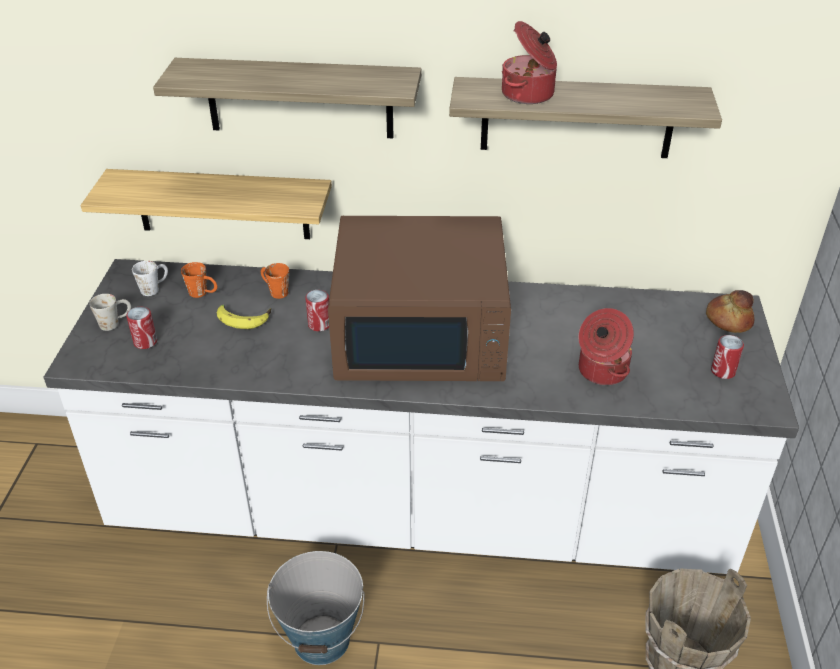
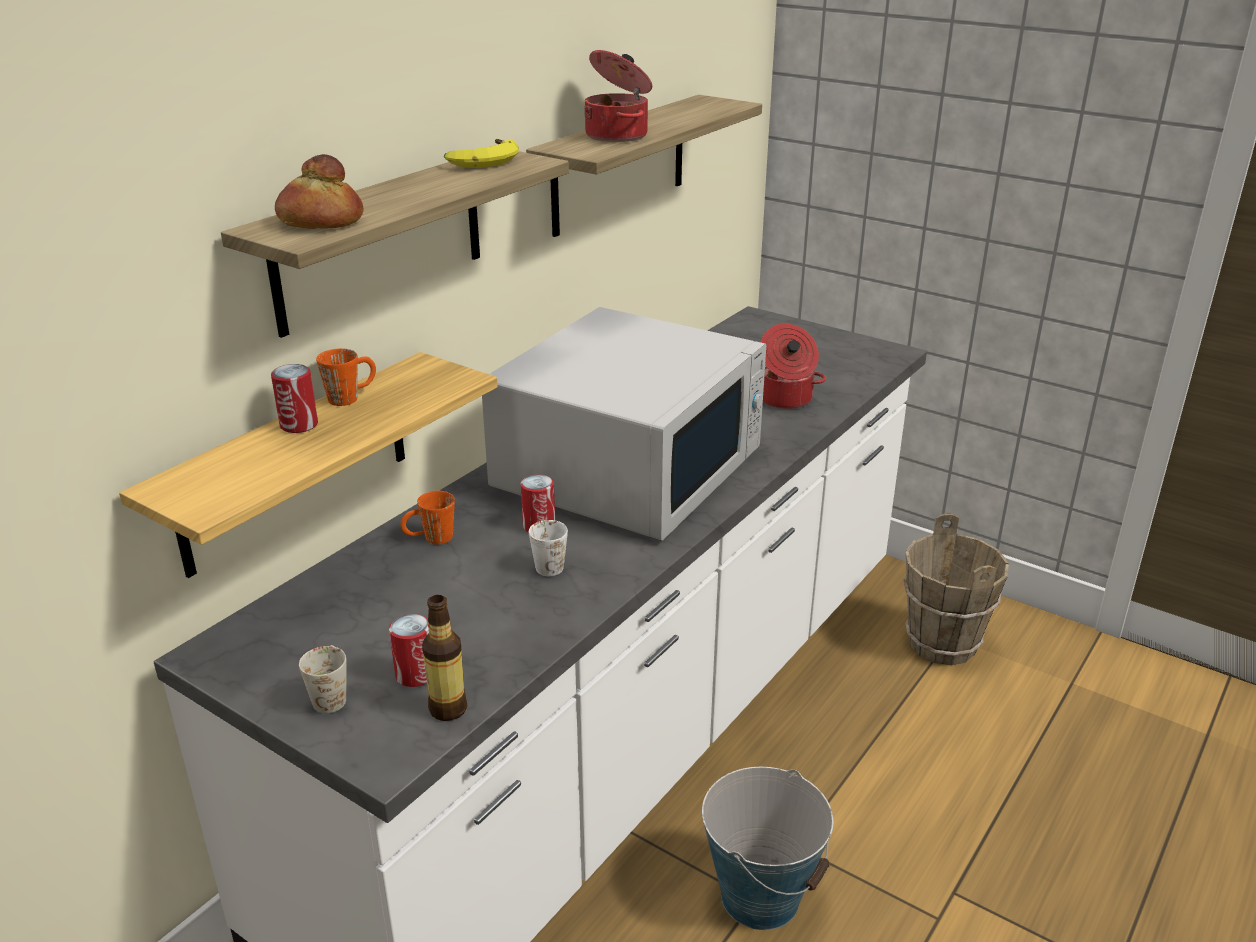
camera: 60 degrees left, 10 degrees down
(122, 365) = (448, 709): none -> bottle
(154, 288) = (290, 637): white mug -> white mug (547, 563)
(203, 293) = (361, 597): orange mug -> orange mug (351, 397)
(244, 318) = (460, 577): banana -> banana (481, 161)
(422, 334) = (630, 468): brown microwave -> white microwave
(723, 371) = (834, 352): can -> can (299, 425)
(728, 320) = (769, 327): bread -> bread (320, 221)

